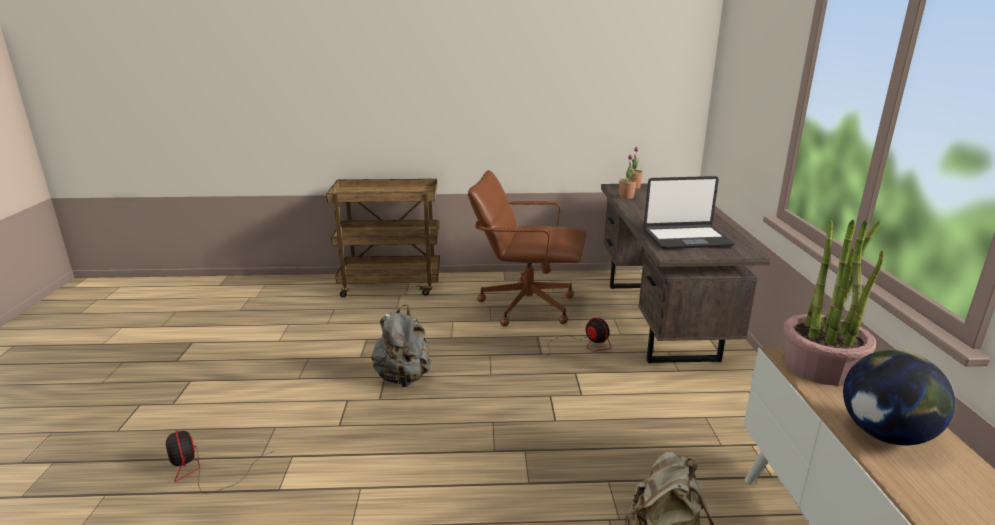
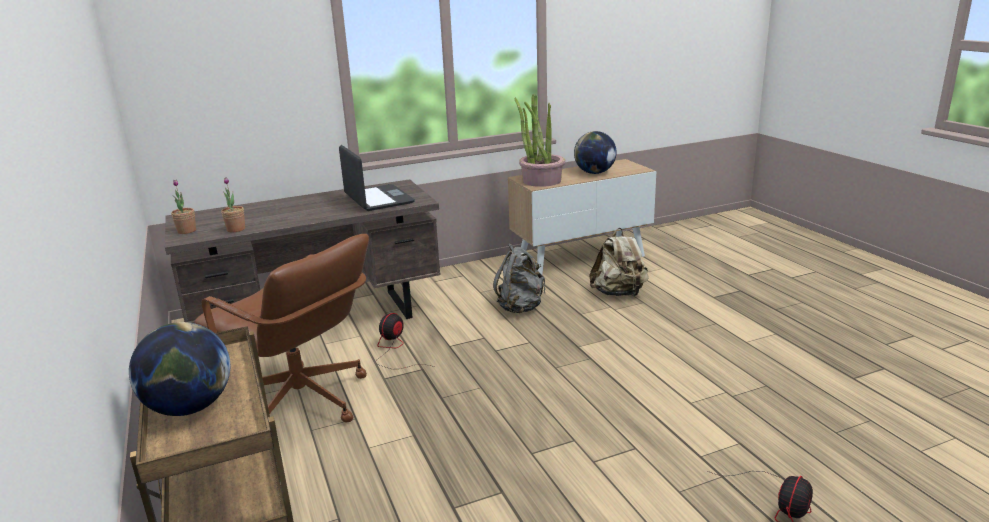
camera: 110 degrees left, 0 degrees up
(379, 191) = (190, 407): none -> globe
(403, 378) = (524, 438): grey backpack -> grey backpack (521, 307)
(526, 305) = (302, 402): brown office chair -> brown office chair turned 45 degrees counterclockwise

